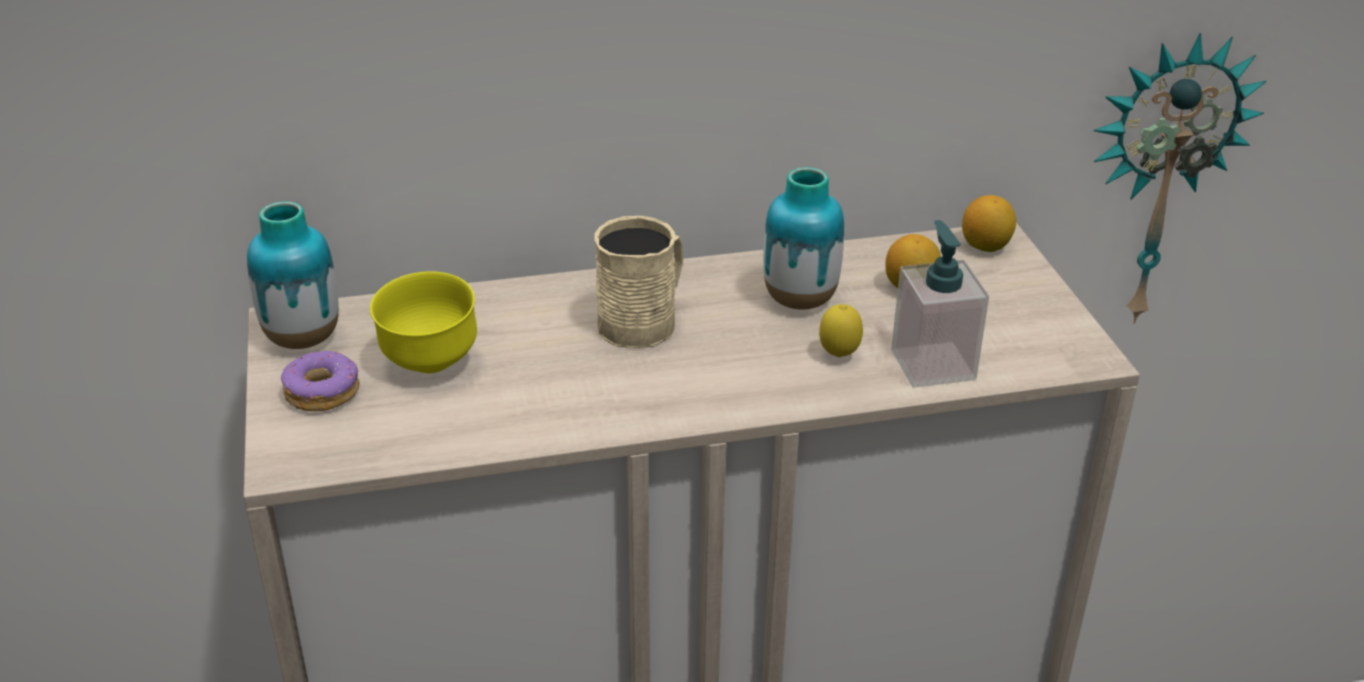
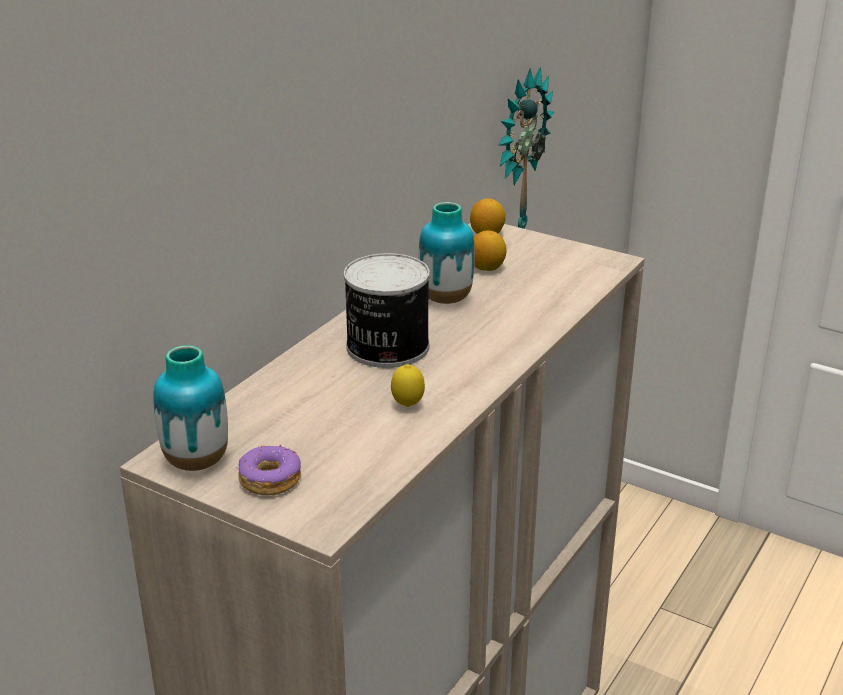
camera: 45 degrees left, 5 degrees down
(429, 365) = (307, 431): yellow bowl -> none
(644, 321) = (386, 347): beige mug -> can
(838, 356) = (511, 314): lemon -> lemon (407, 406)
(932, 364) = (558, 296): soap dispenser -> none

